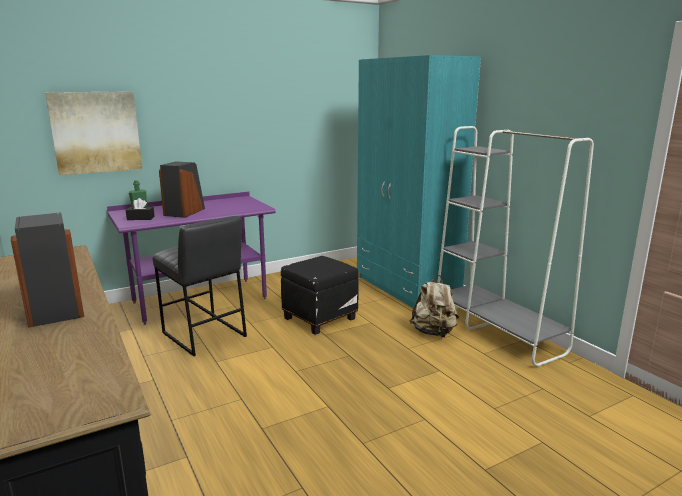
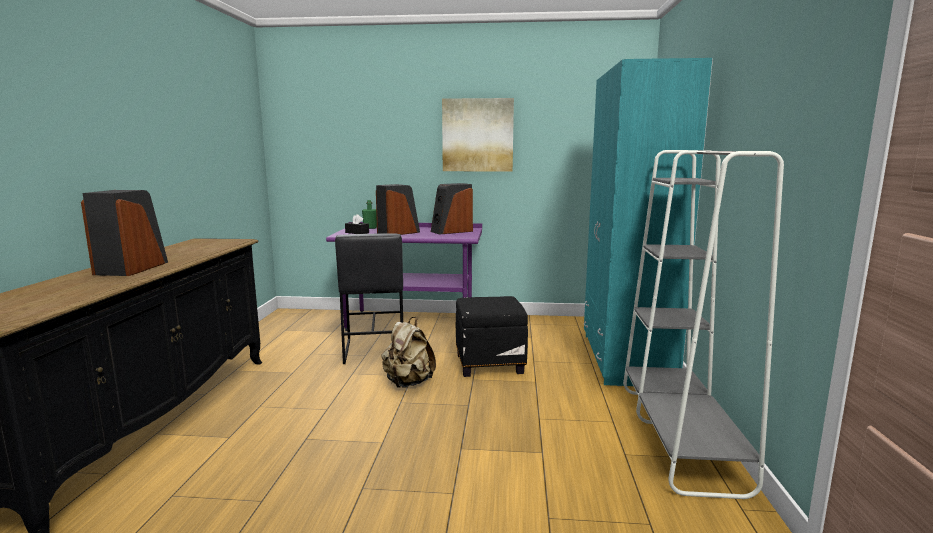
camera: 35 degrees right, 5 degrees down
(96, 132) = (346, 155): picture -> picture (477, 135)
(232, 203) = (451, 231): none -> speaker
(434, 333) = (592, 412): beige backpack -> beige backpack (408, 383)

